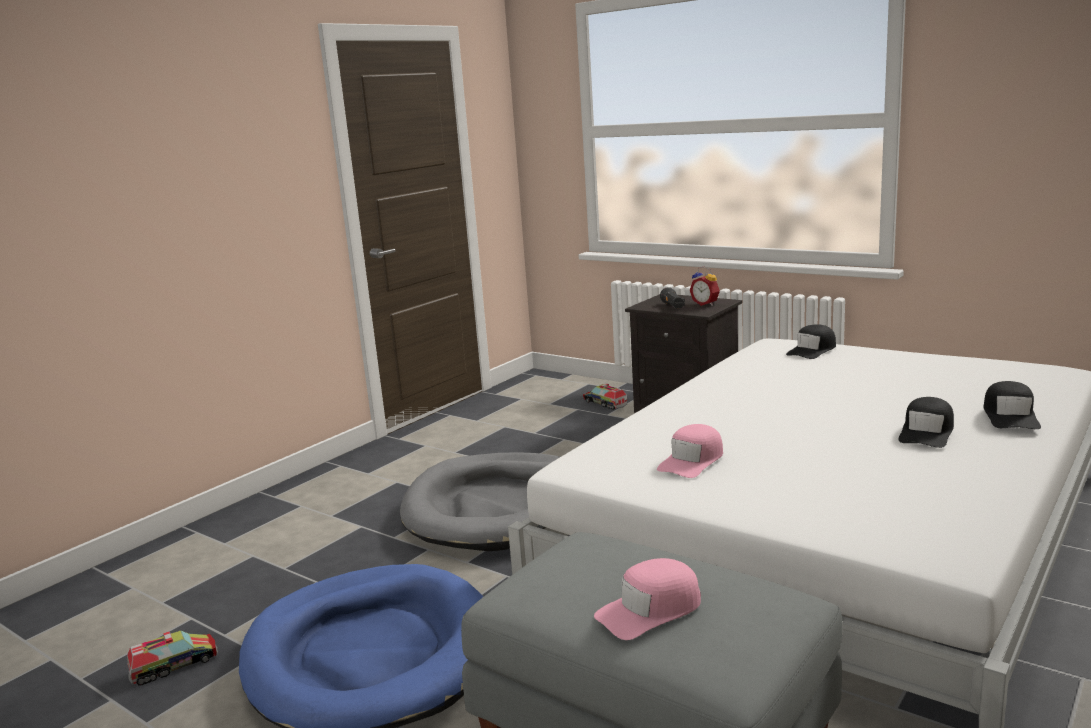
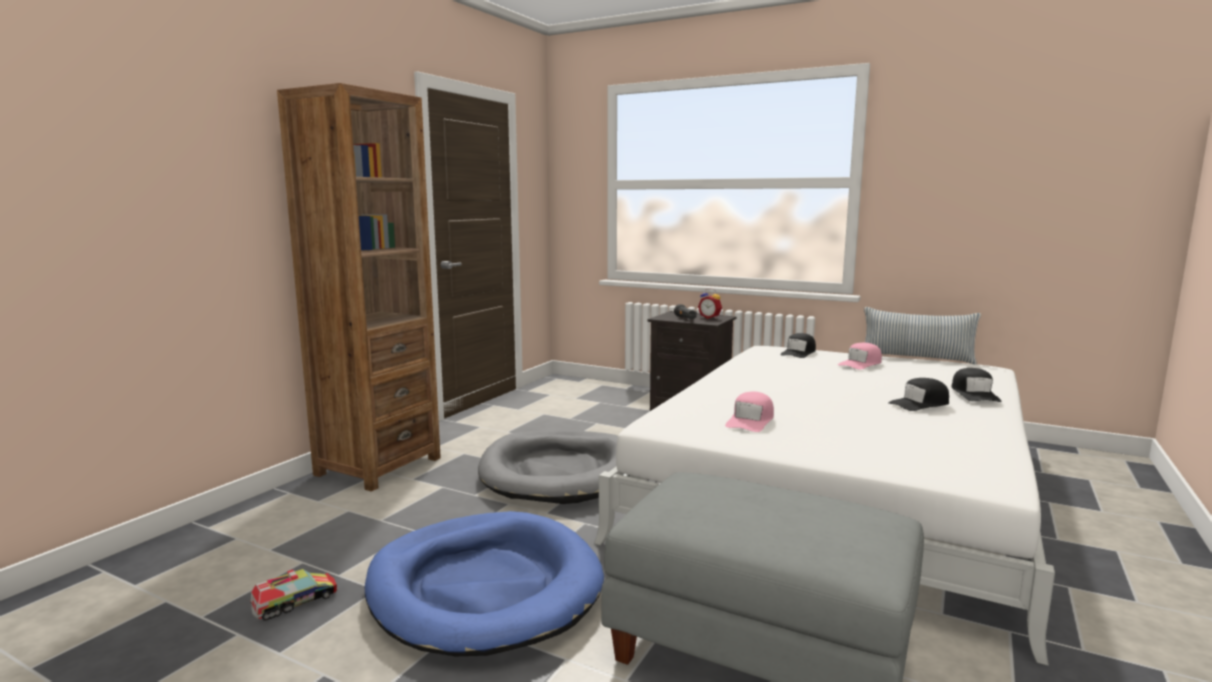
camera: 10 degrees left, 5 degrees down
(298, 499) = (378, 466): none -> brown bookcase
(605, 403) = (621, 398): toy truck -> none
(650, 610) = (779, 524): pink cap -> pink cap (860, 364)
(927, 432) = (920, 404): black cap -> black cap turned 45 degrees clockwise
(967, 356) = (916, 358): none -> pillow

